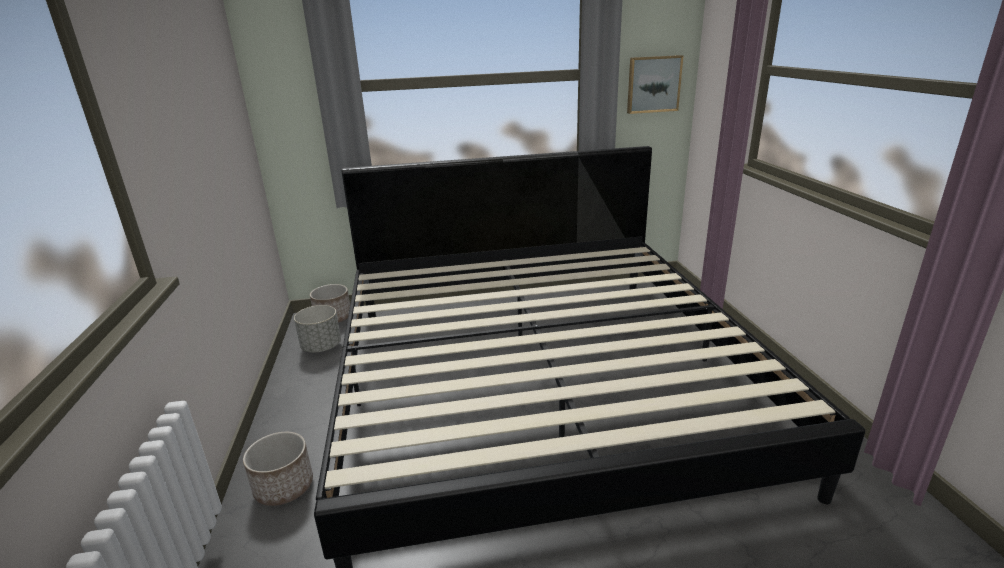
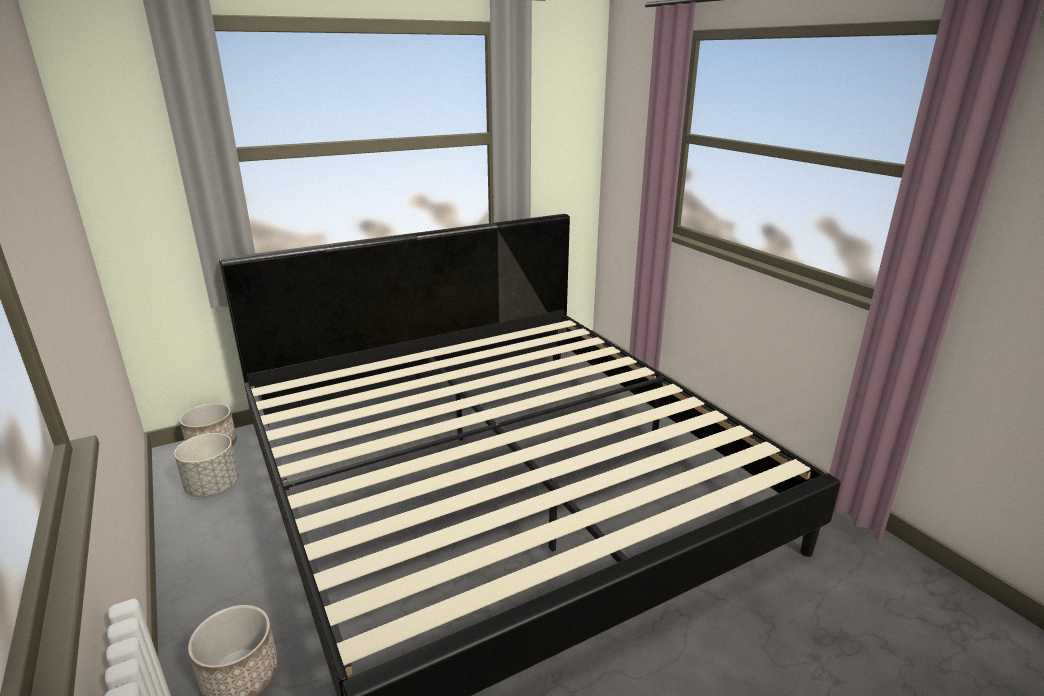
camera: 20 degrees left, 0 degrees up
(653, 84) = (562, 148): picture -> none

